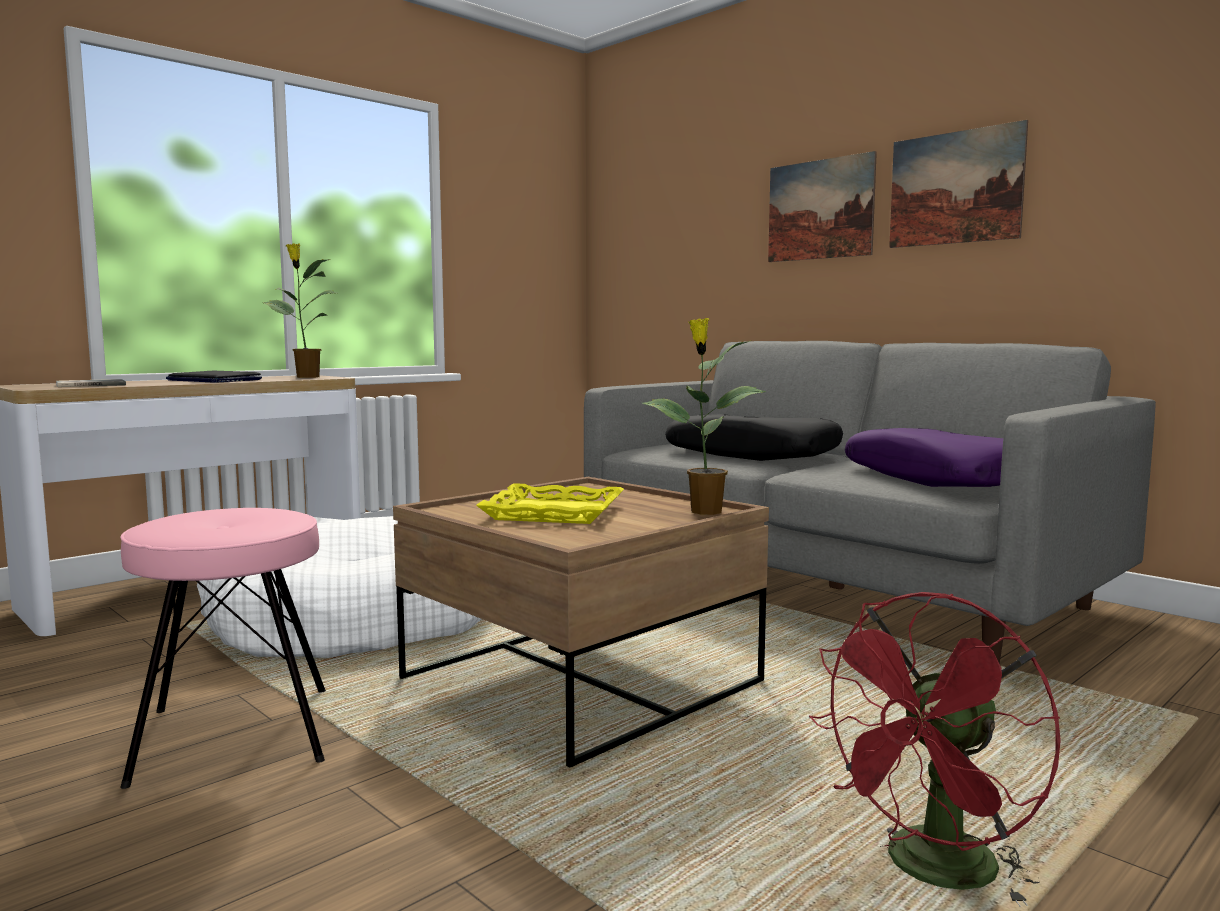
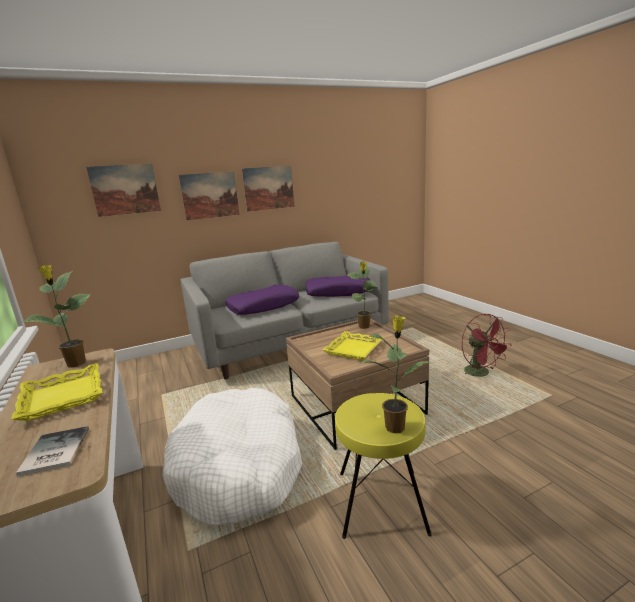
camera: 70 degrees left, 10 degrees up
(167, 528) = (395, 426): none -> potted plant
(214, 380) = (62, 397): laptop -> yellow tray
(234, 734) = (380, 502): pink stool -> yellow stool
(692, 201) = (125, 189): none -> picture
(752, 454) = (263, 307): black pillow -> purple pillow

